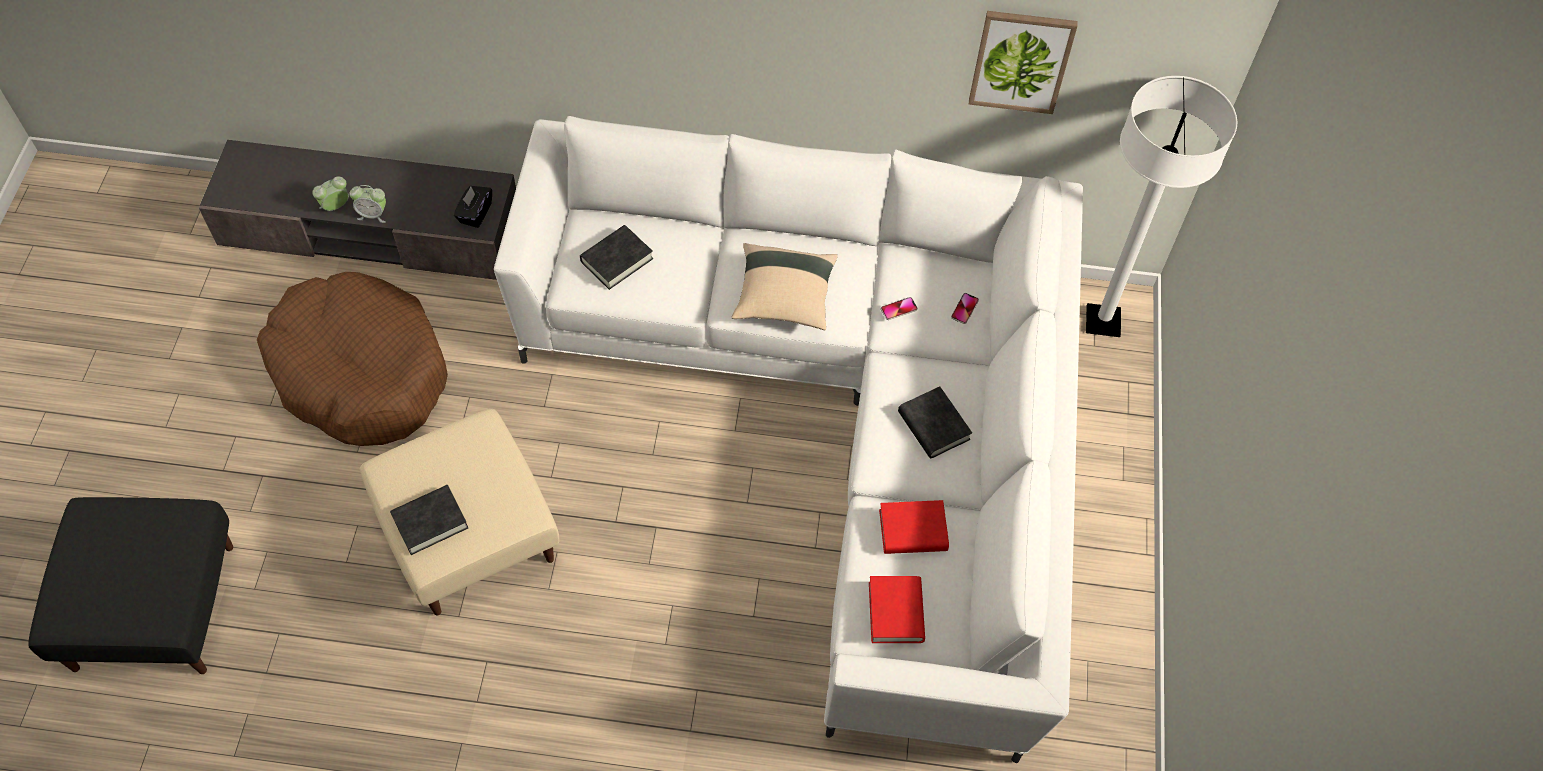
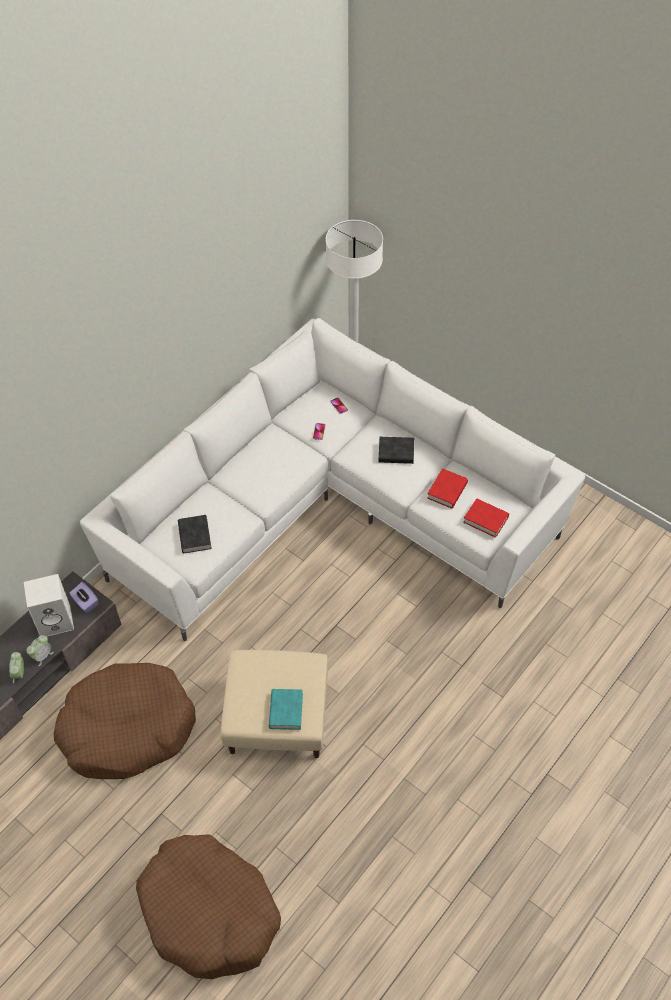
camera: 55 degrees left, 5 degrees down
(154, 605) = (209, 912): black ottoman -> brown dog bed
(430, 522) = (286, 711): black book -> turquoise book
(431, 199) = (56, 620): none -> white speaker
(475, 213) = (85, 602): black tissue box -> purple tissue box
(784, 297) = (275, 475): beige pillow -> none
(1021, 61) = (271, 278): picture -> none

